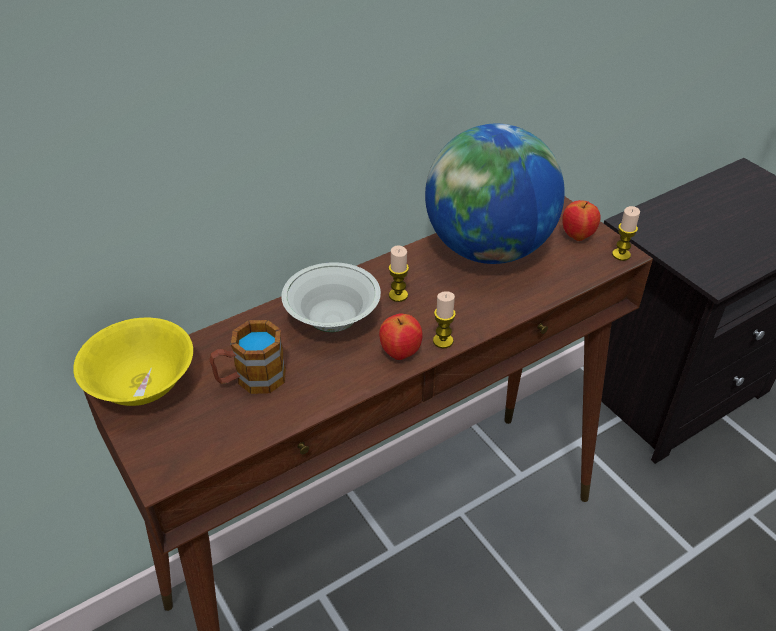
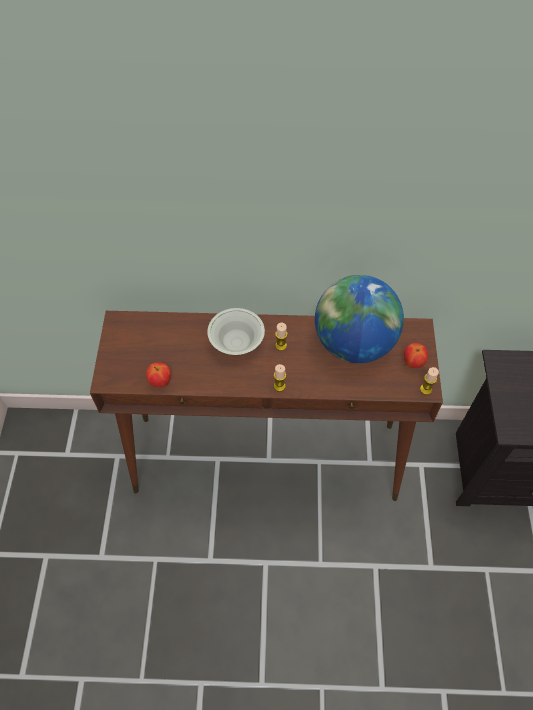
camera: 35 degrees right, 15 degrees up
(142, 386) = (127, 330): yellow bowl -> none
(251, 379) = (175, 354): mug -> none
(400, 353) = (253, 381): apple -> apple (160, 382)

